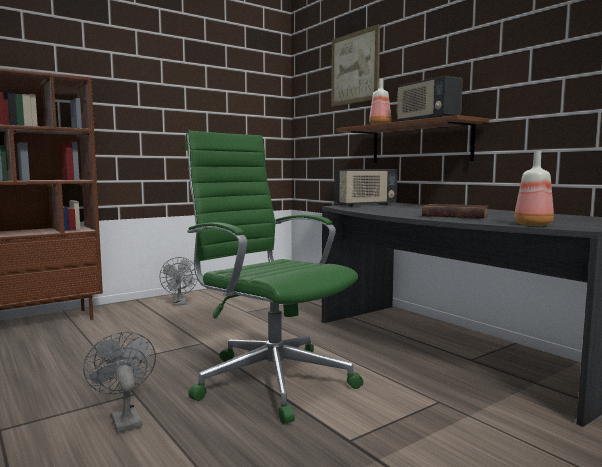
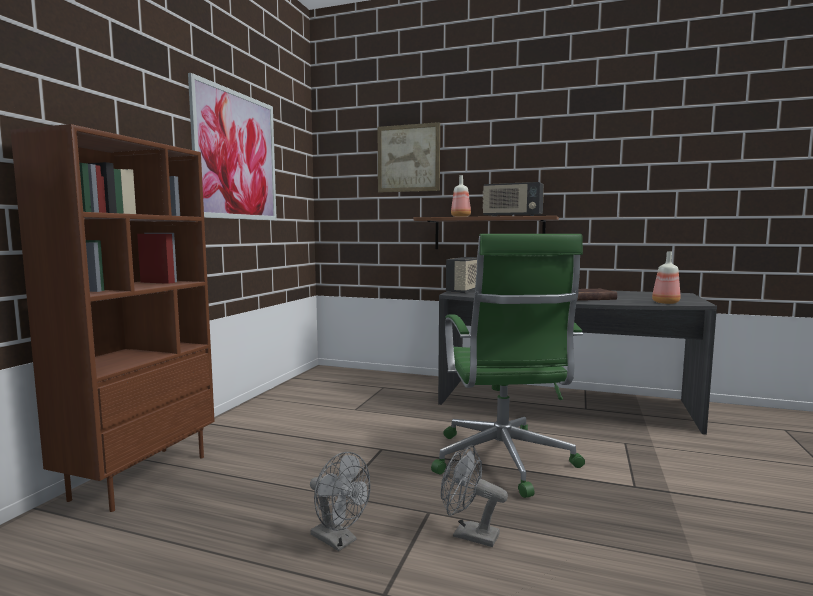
camera: 35 degrees left, 0 degrees up
(180, 303) = (268, 416): grey fan -> grey fan (339, 540)
(182, 81) = (236, 156): none -> picture
(271, 379) = (503, 462): green office chair -> green office chair turned 105 degrees counterclockwise

